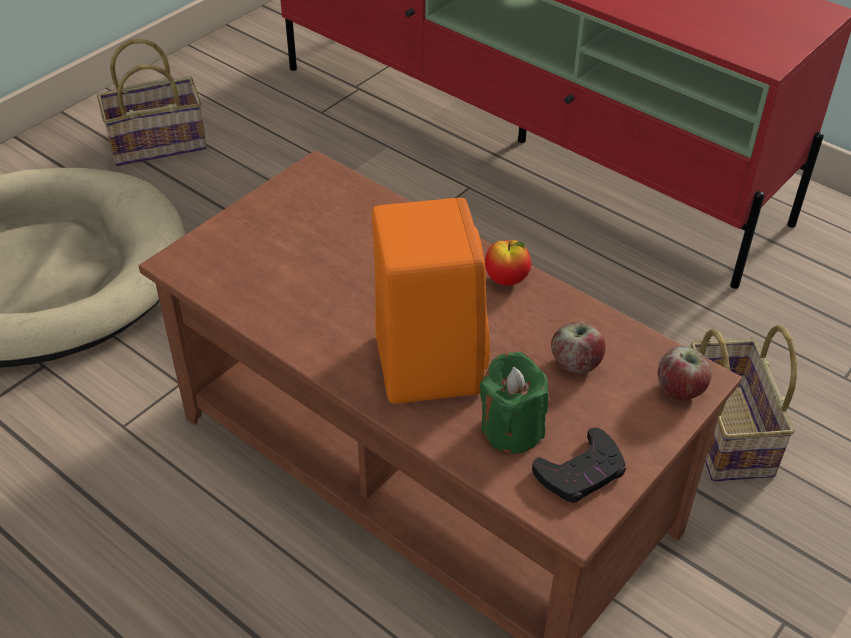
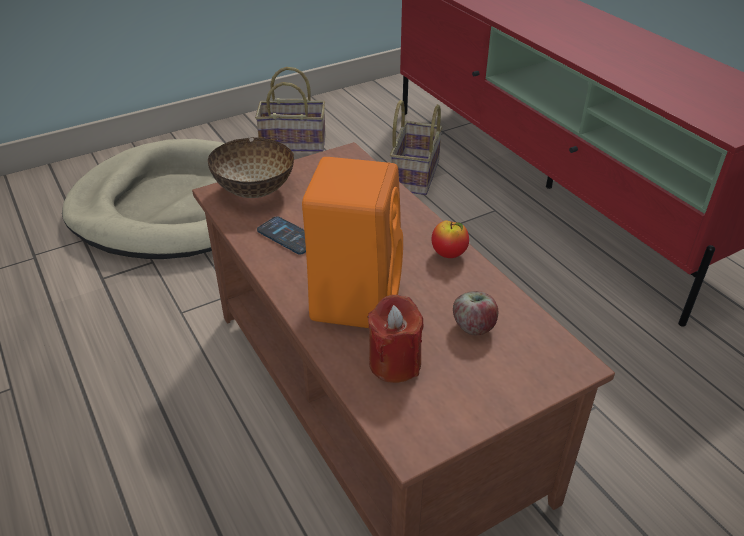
camera: 20 degrees right, 5 degrees down
(226, 249) = (255, 191): none -> bowl
(303, 302) = (288, 236): none -> phone
(511, 430) = (394, 363): green candle -> red candle
(580, 472) = (435, 410): black game controller -> none
(680, 389) = (553, 369): apple -> none
(722, 430) = (628, 433): basket -> basket (414, 174)

